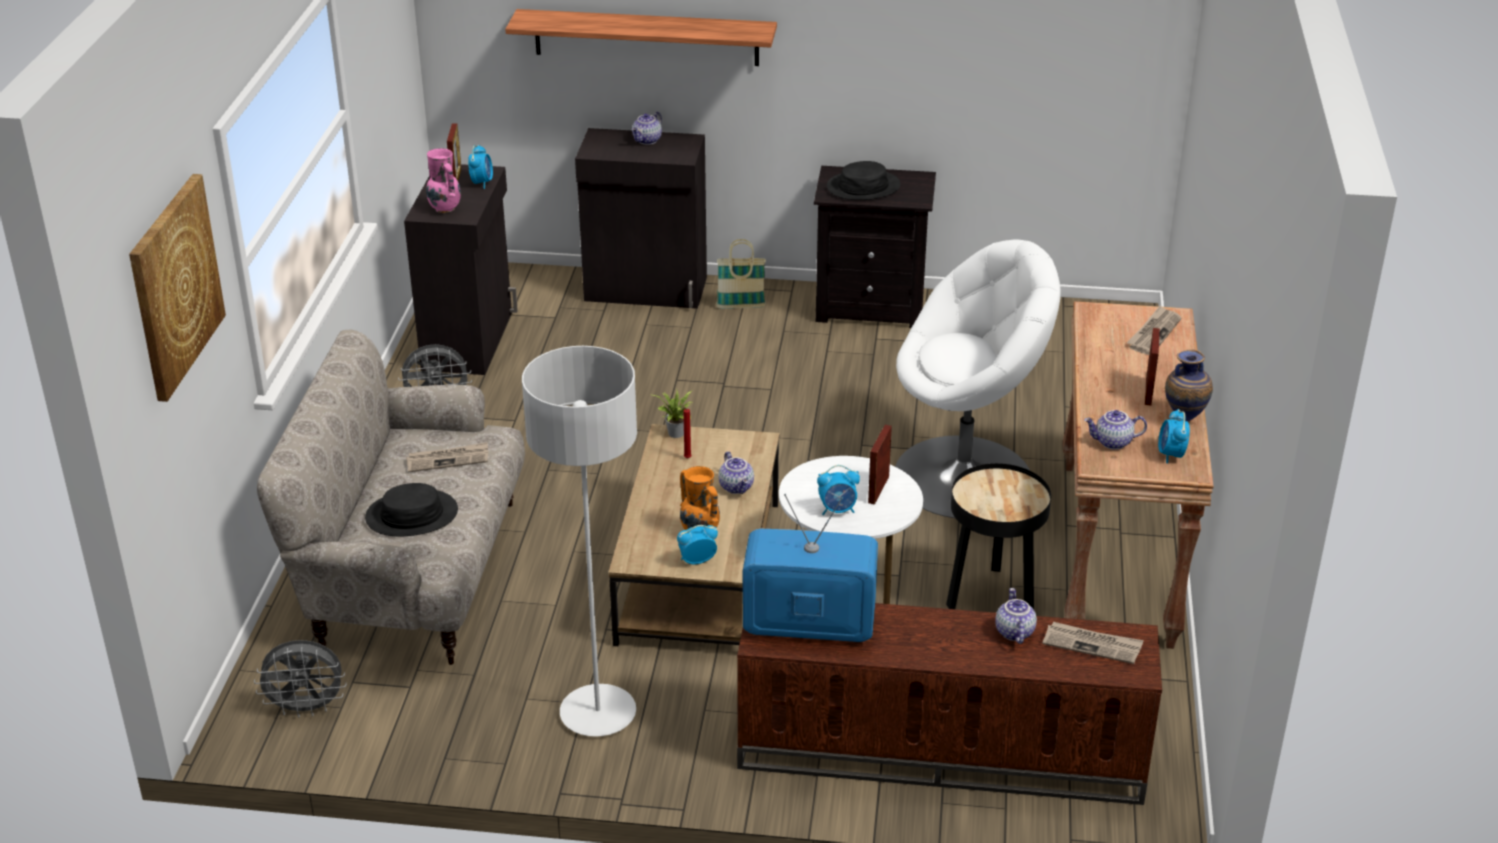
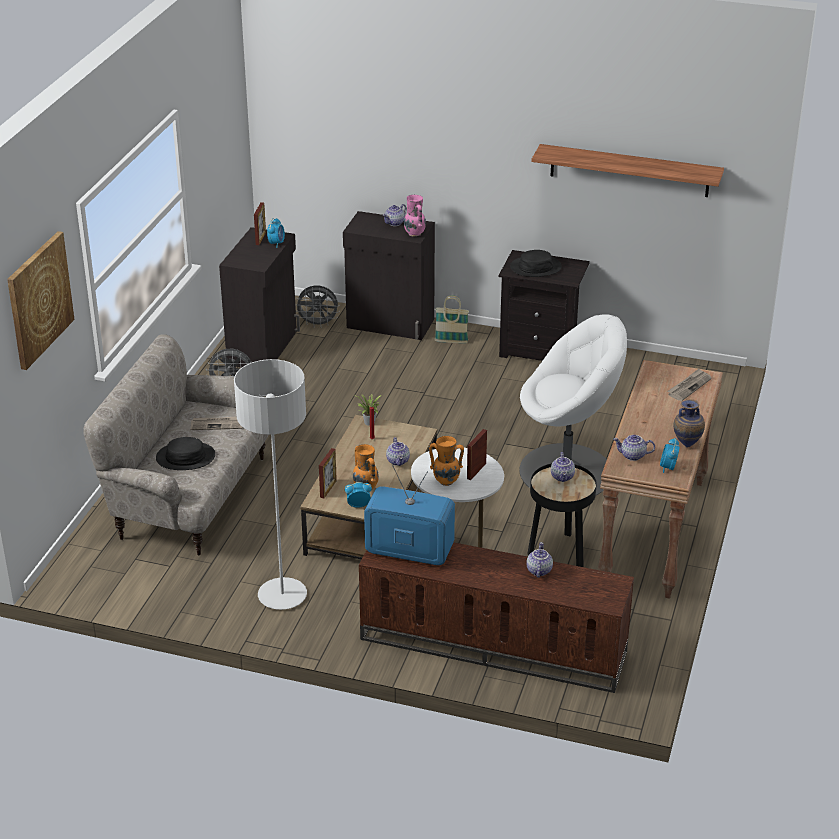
camera: 10 degrees right, 0 degrees up
(307, 708) = (104, 571): grey fan -> grey fan (318, 324)
(445, 209) = (247, 259): pink vase -> pink vase (414, 233)
(646, 37) = (398, 154): shelf -> shelf (629, 170)
(838, 510) = (446, 481): alarm clock -> orange vase
(996, 485) = (563, 477): none -> teapot
(1092, 645) = (587, 584): newspaper -> none
(1148, 392) = (669, 425): picture frame -> picture frame (328, 489)

